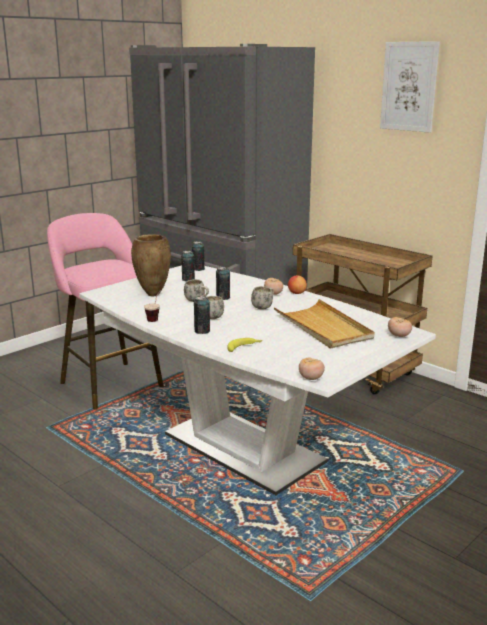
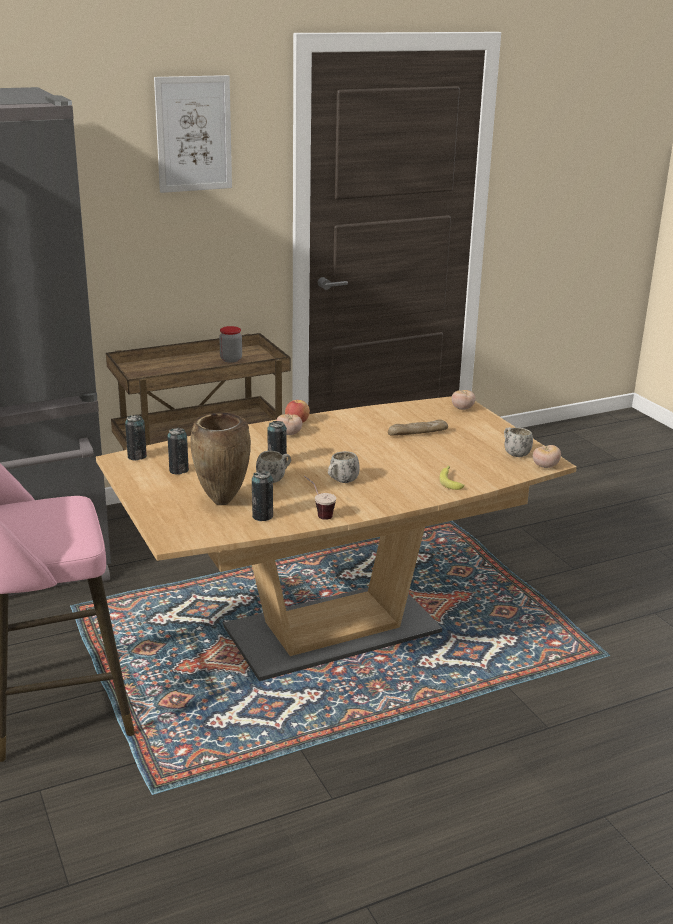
camera: 70 degrees left, 5 degrees up
(202, 331) = (386, 493): can -> can (262, 516)
(243, 448) = (332, 630): white dining table -> brown dining table
(264, 307) = (330, 447): white mug -> white mug (514, 453)
(323, 327) = (417, 433): beige tray -> bread
(386, 263) = (231, 359): none -> jar

